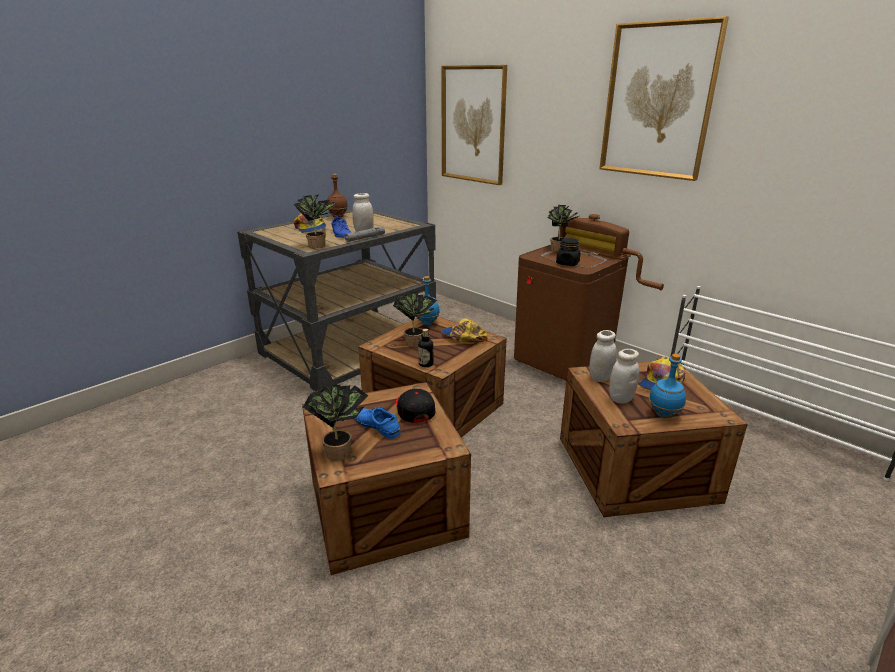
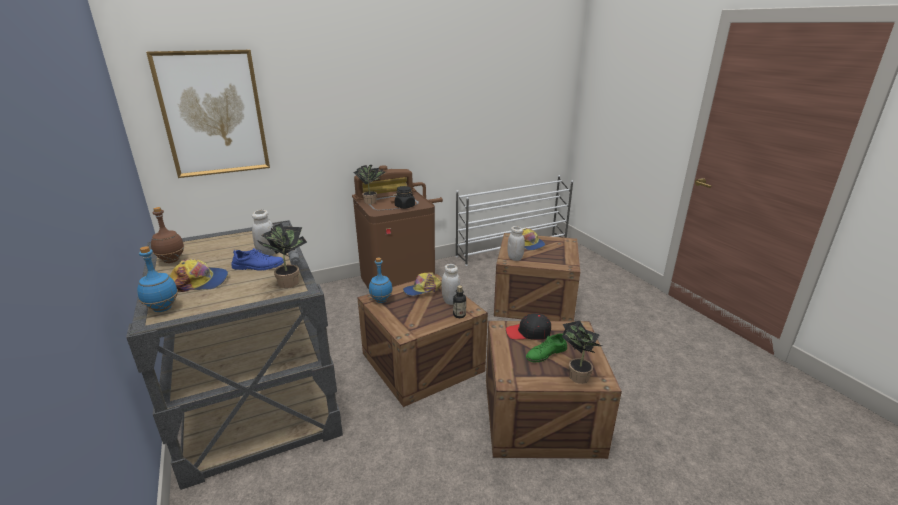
camera: 70 degrees left, 0 degrees up
(376, 426) = (546, 353): blue shoe -> green shoe
(415, 342) = (415, 313): potted plant -> none
(620, 398) = (542, 259): white jar -> white jar (450, 301)
(658, 101) = (406, 74): picture -> none
(663, 414) = (562, 254): blue bottle -> blue bottle (162, 309)

